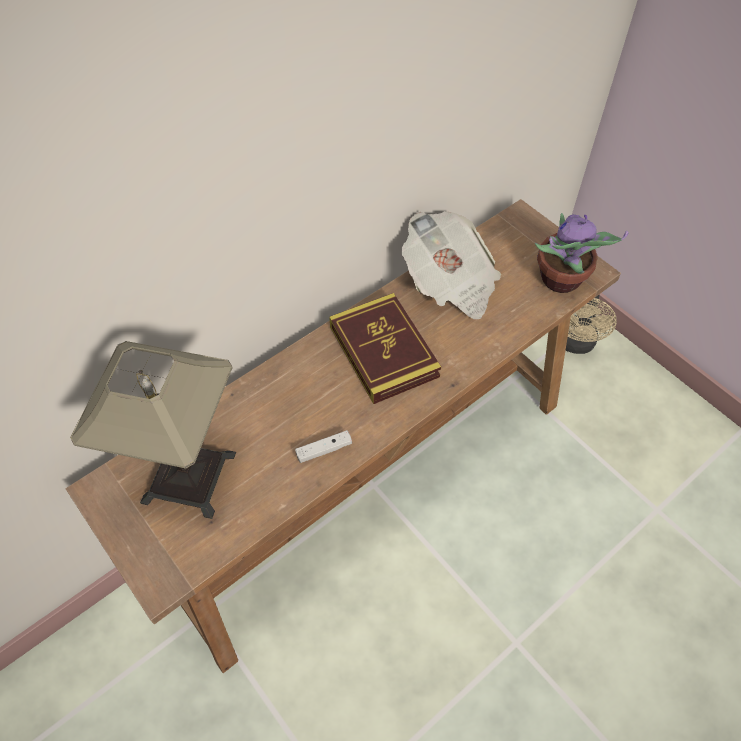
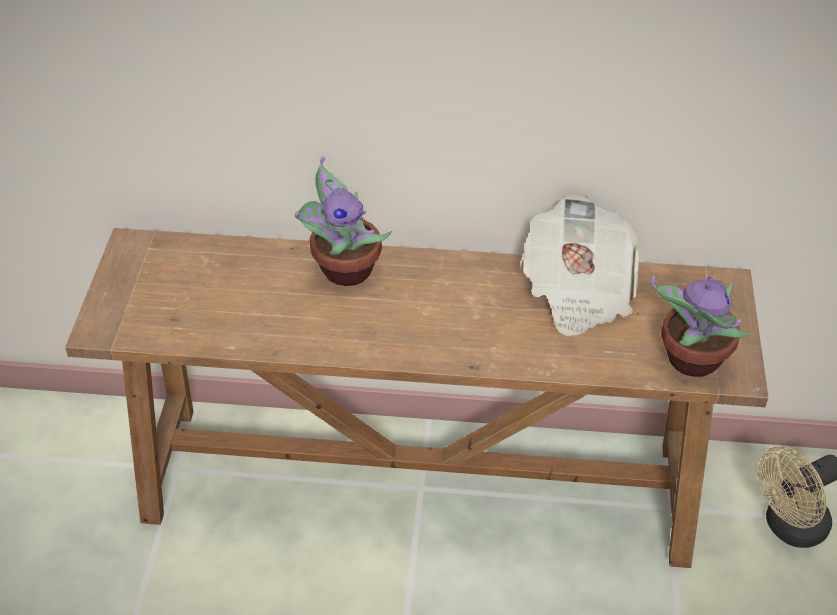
camera: 45 degrees right, 10 degrees down
(189, 477) = (195, 280): table lamp -> none
(289, 382) = (343, 269): none -> potted plant
(324, 450) = (308, 334): white game controller -> none
(383, 351) = (447, 301): book -> none

